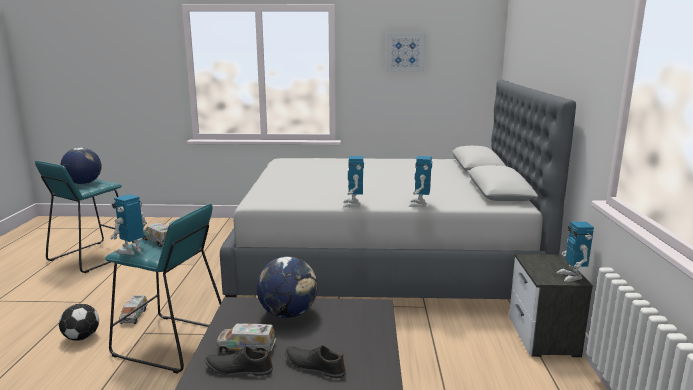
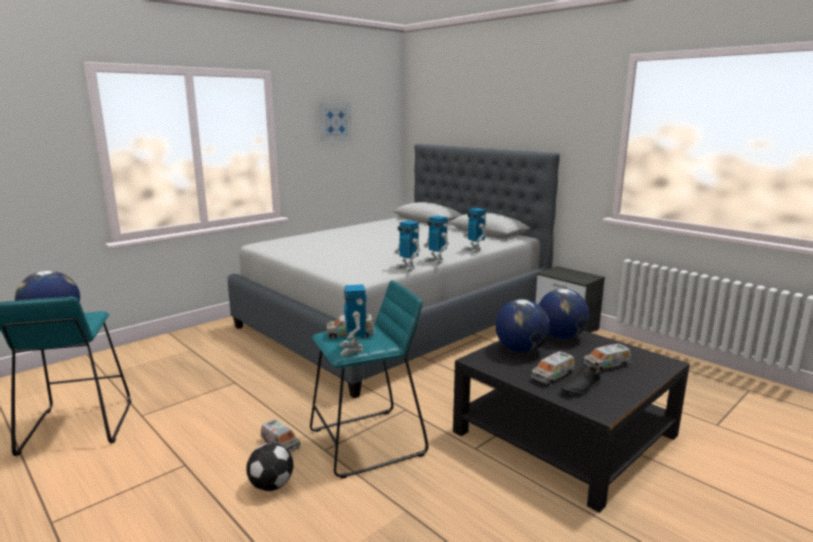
camera: 45 degrees left, 0 degrees up
(314, 366) = (606, 365): black shoe -> toy truck
(354, 320) = (560, 336): none -> globe
(572, 276) = (588, 275): toy robot -> toy robot (407, 268)

